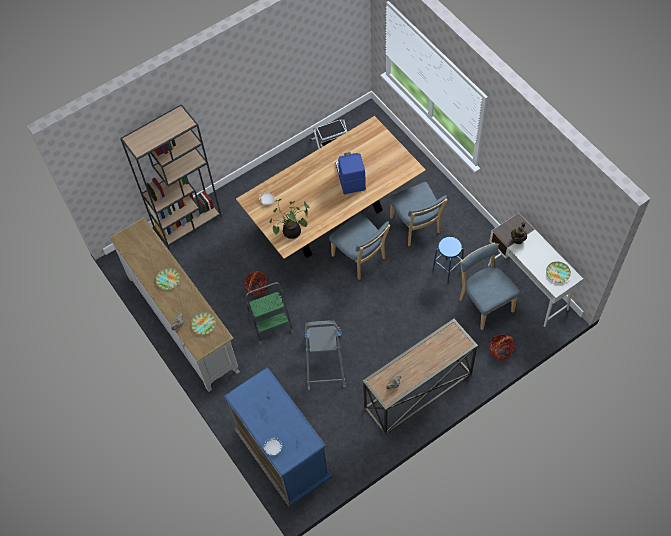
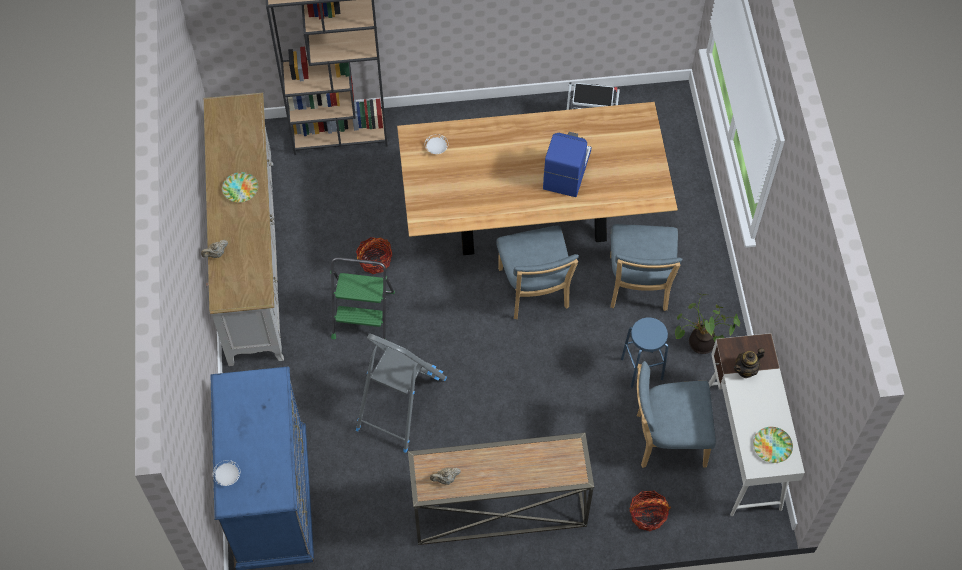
camera: 25 degrees right, 0 degrees up
(203, 324) = (248, 269): plate -> none
(291, 233) = (440, 207): potted plant -> potted plant (700, 345)
(484, 303) = (666, 439): blue chair -> blue chair turned 90 degrees counterclockwise

